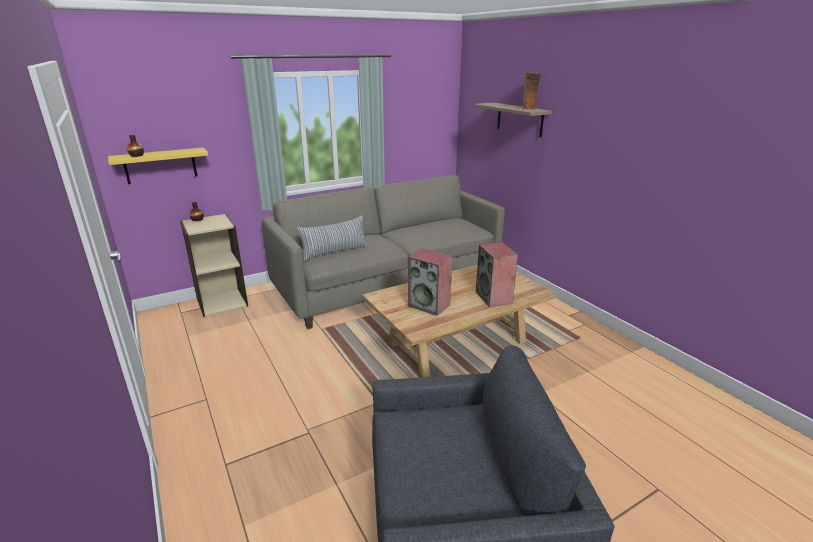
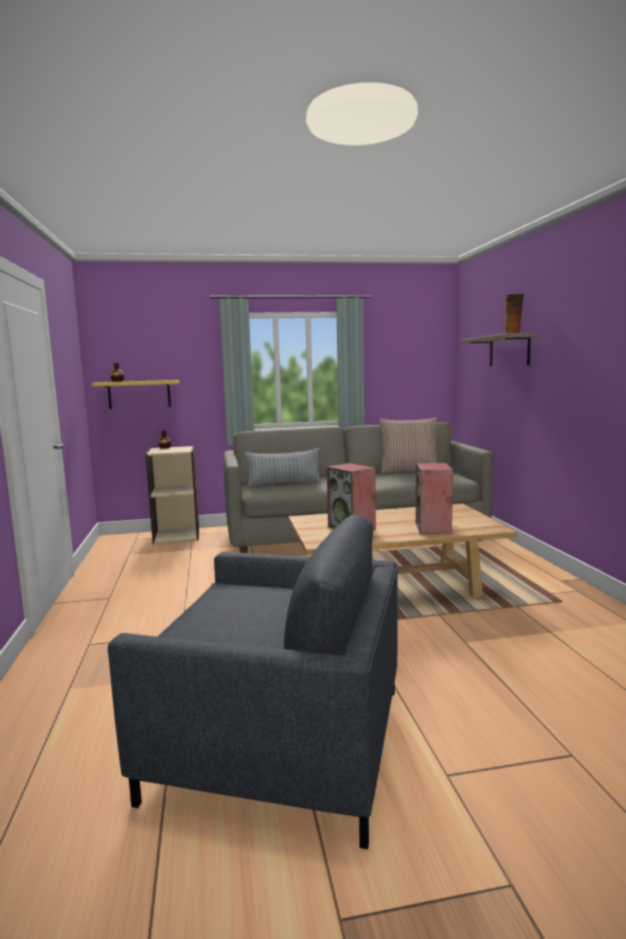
camera: 20 degrees right, 15 degrees down
(431, 223) = (408, 471): none -> pillow

